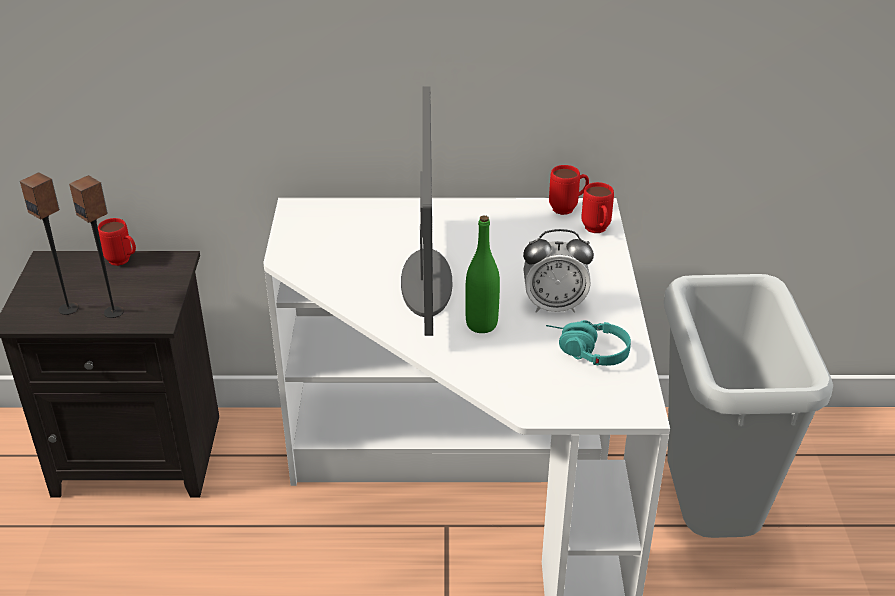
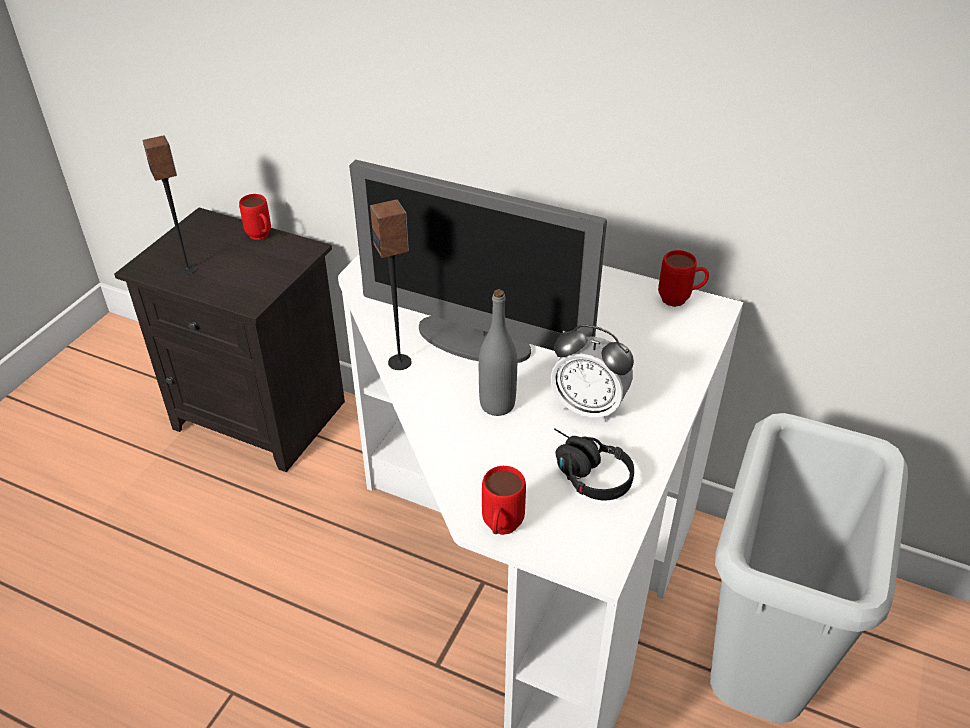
camera: 25 degrees right, 5 degrees up
(114, 312) = (221, 283): speaker -> speaker (400, 362)
(426, 282) = (475, 341): monitor -> monitor turned 90 degrees clockwise
(481, 324) = (497, 405): green bottle -> grey bottle
(585, 352) = (584, 473): turquoise headphones -> black headphones
(597, 231) = (694, 335): red mug -> red mug (500, 530)

